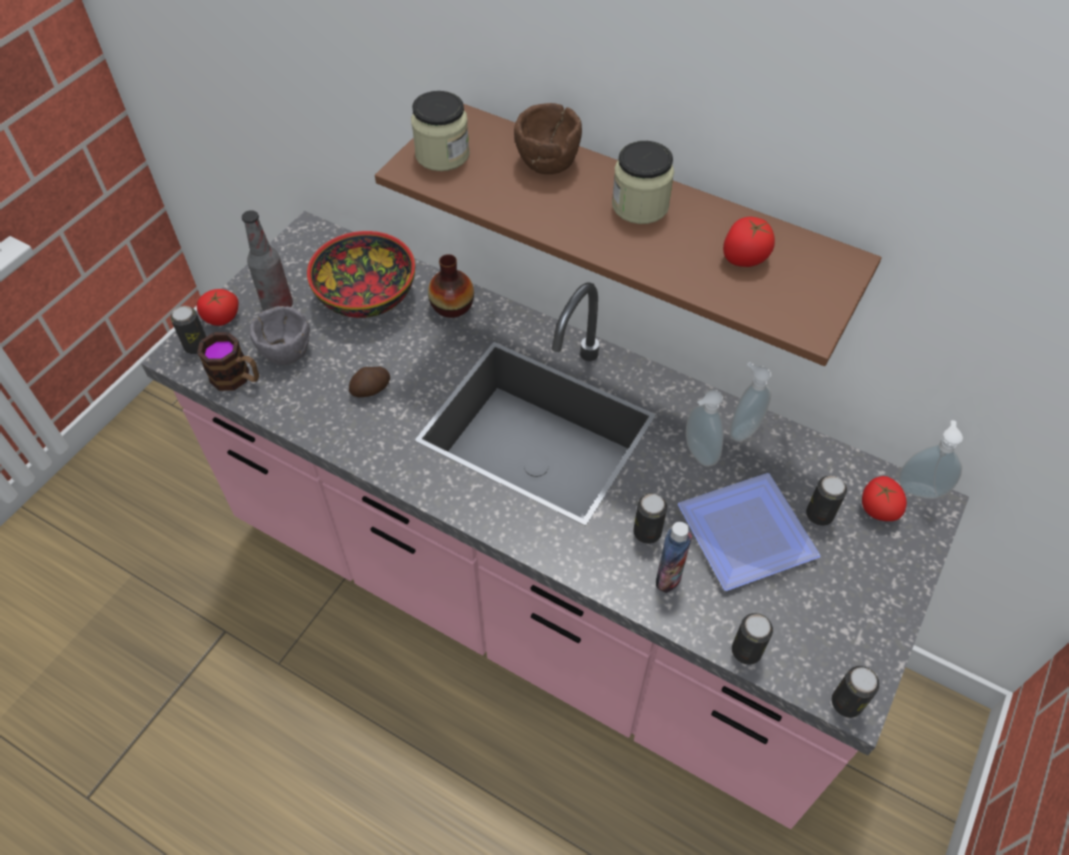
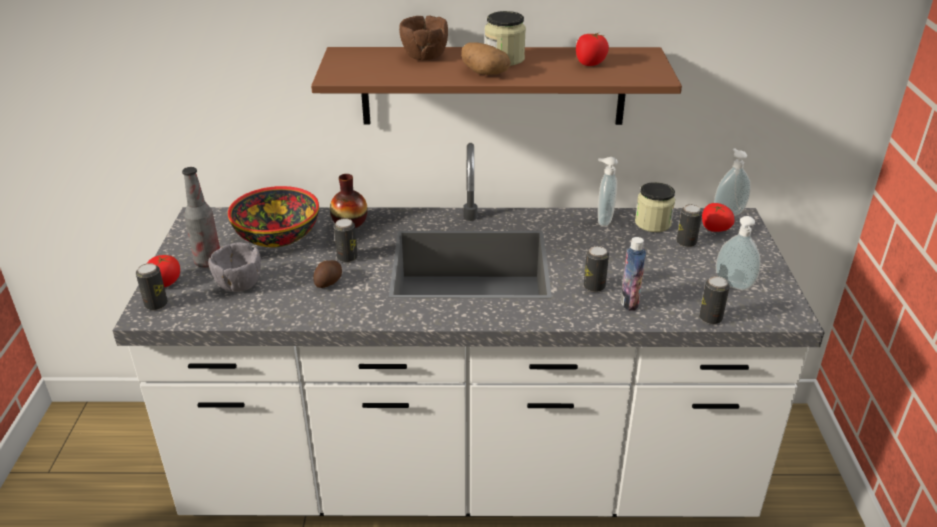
camera: 30 degrees left, 20 degrees down
(237, 378) = (210, 311): mug -> none
(442, 154) = (350, 67): jar -> jar (653, 223)
(534, 597) = (468, 473): pink counter -> white counter
(588, 227) = (483, 73): none -> potato
(697, 454) = (587, 240): soap dispenser -> soap dispenser (732, 286)
(747, 529) = (652, 263): plate -> none
(846, 703) = (789, 319): can -> can (347, 257)

